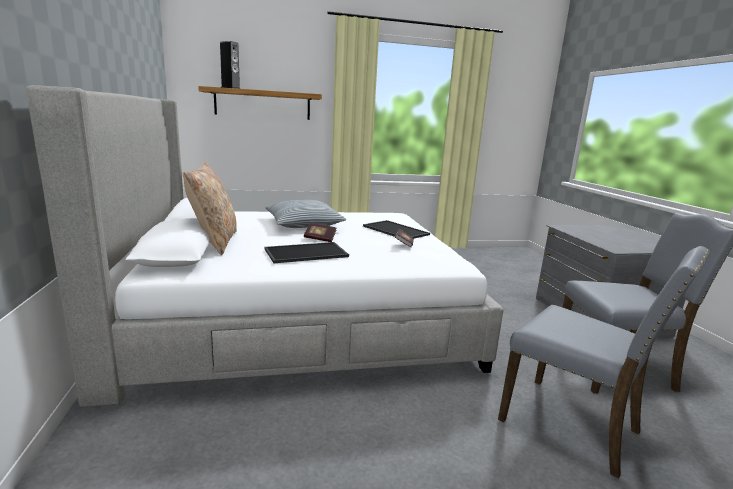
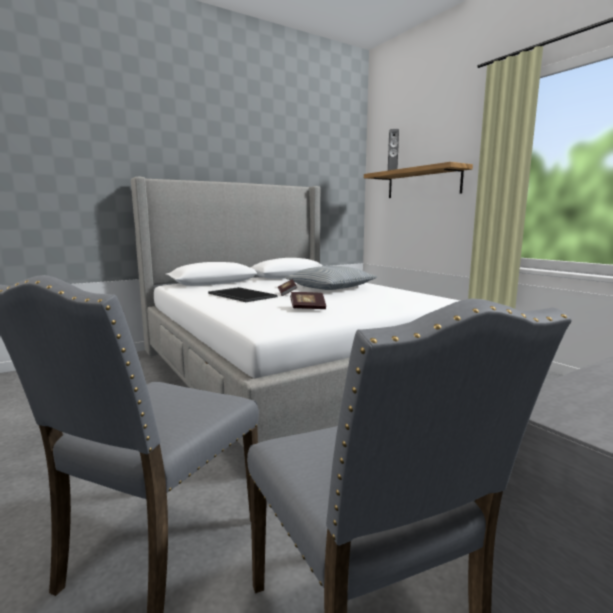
camera: 70 degrees right, 5 degrees down
(214, 242) = (243, 283): beige pillow -> none
(394, 230) = (365, 304): tray -> none

